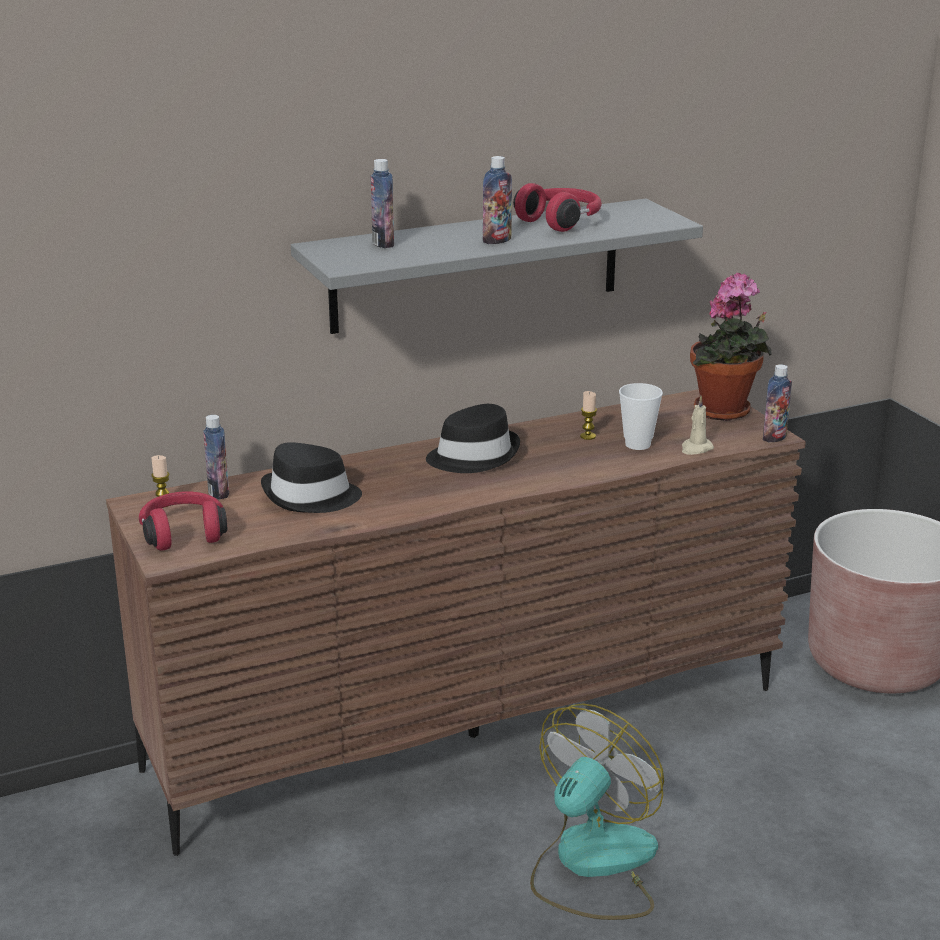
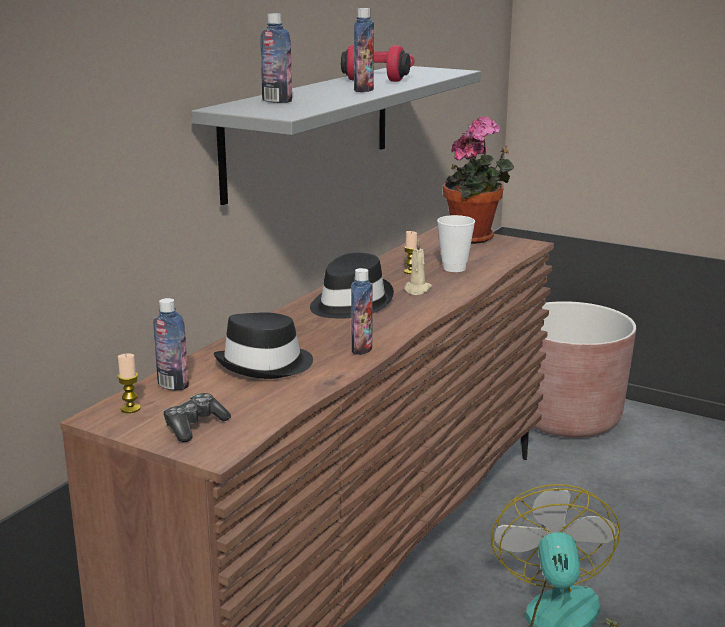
camera: 35 degrees left, 5 degrees down
(183, 533) = (194, 426): red headphones -> game controller
(696, 449) = (497, 262): beige candle -> beige candle (417, 290)
(774, 438) = (532, 245): bottle -> bottle (361, 349)

